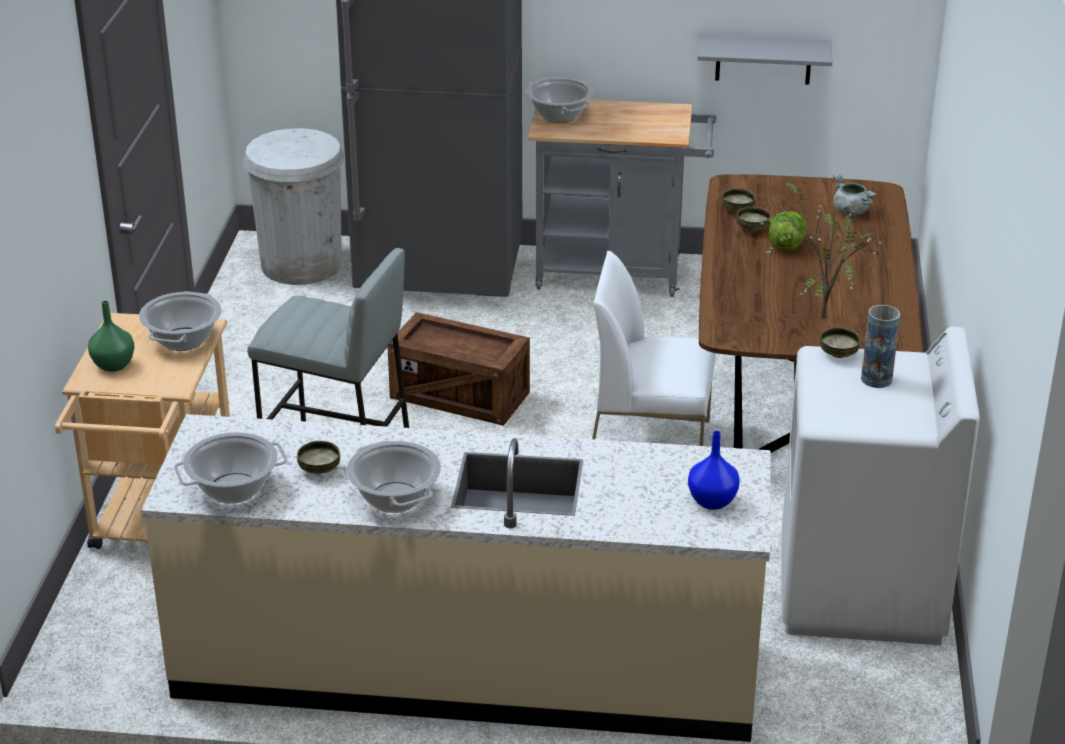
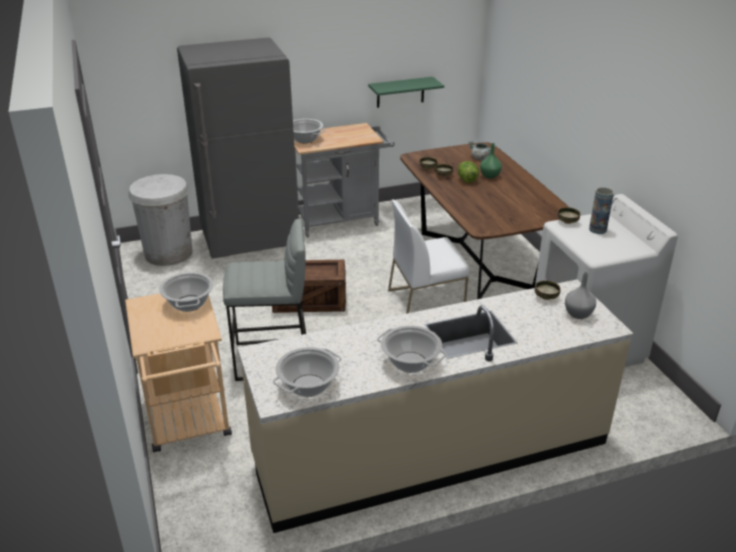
camera: 25 degrees left, 0 degrees up
(113, 365) = (155, 331): green vase -> green vase (490, 176)
(319, 470) = (350, 358): bowl -> bowl (545, 297)
(712, 502) = (578, 314): blue vase -> grey vase
(763, 59) = (400, 92): grey shelf -> green shelf
(818, 317) = (516, 210): potted plant -> none

